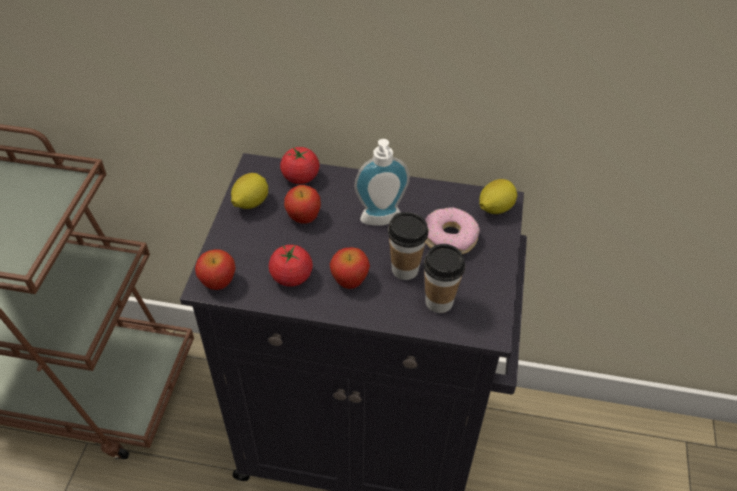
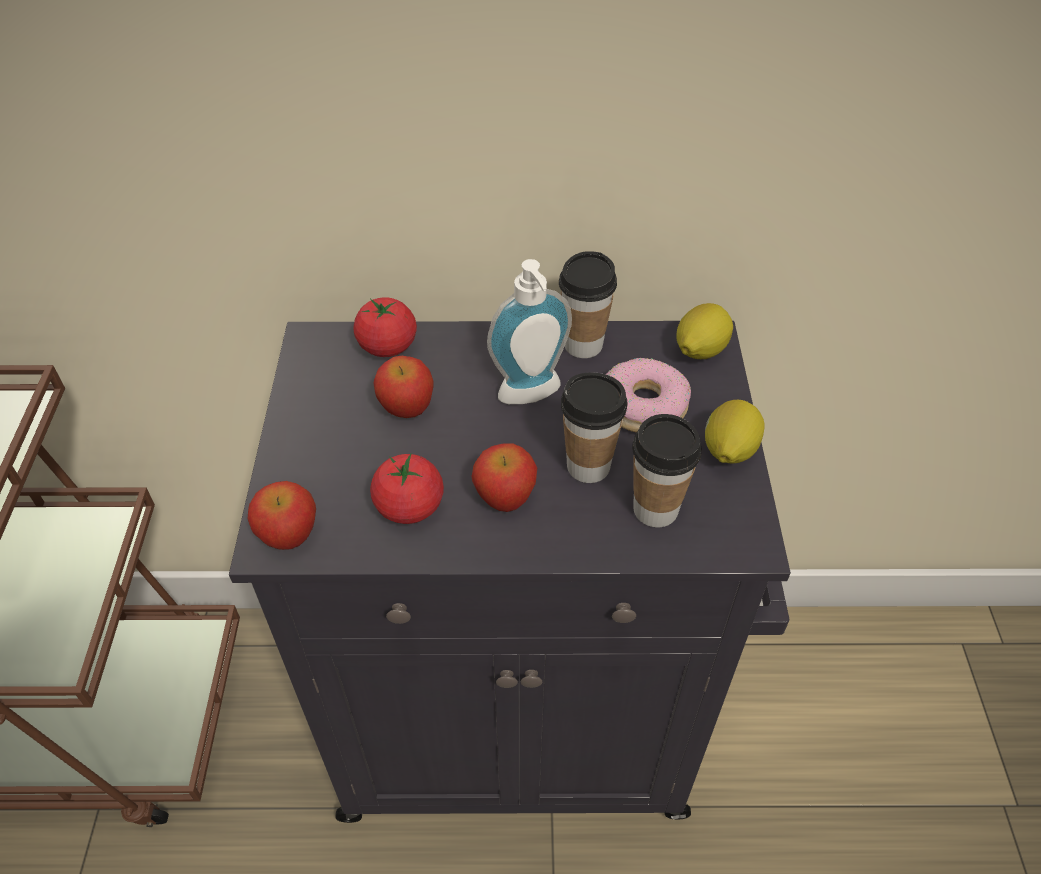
camera: 10 degrees left, 0 degrees up
(250, 203) = (316, 398): lemon -> lemon (728, 451)
(422, 194) = (583, 345): none -> cup

